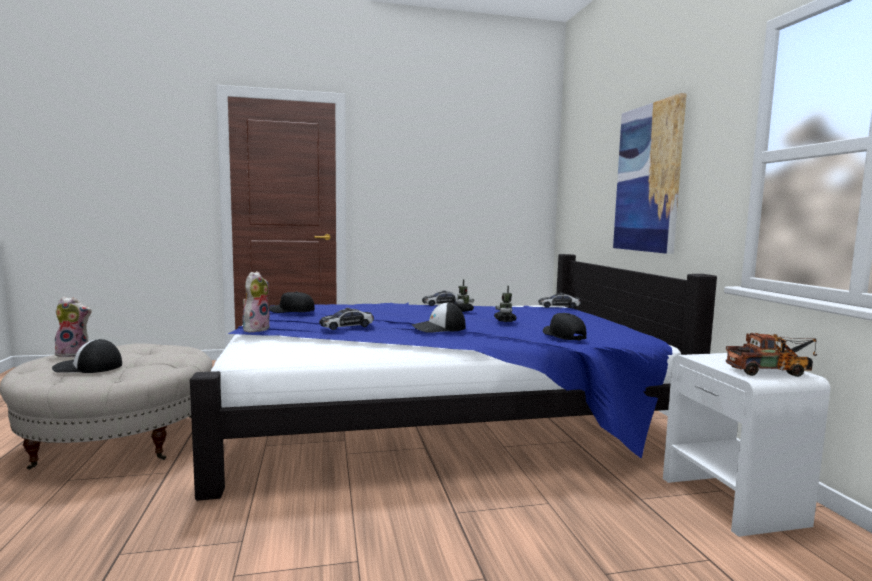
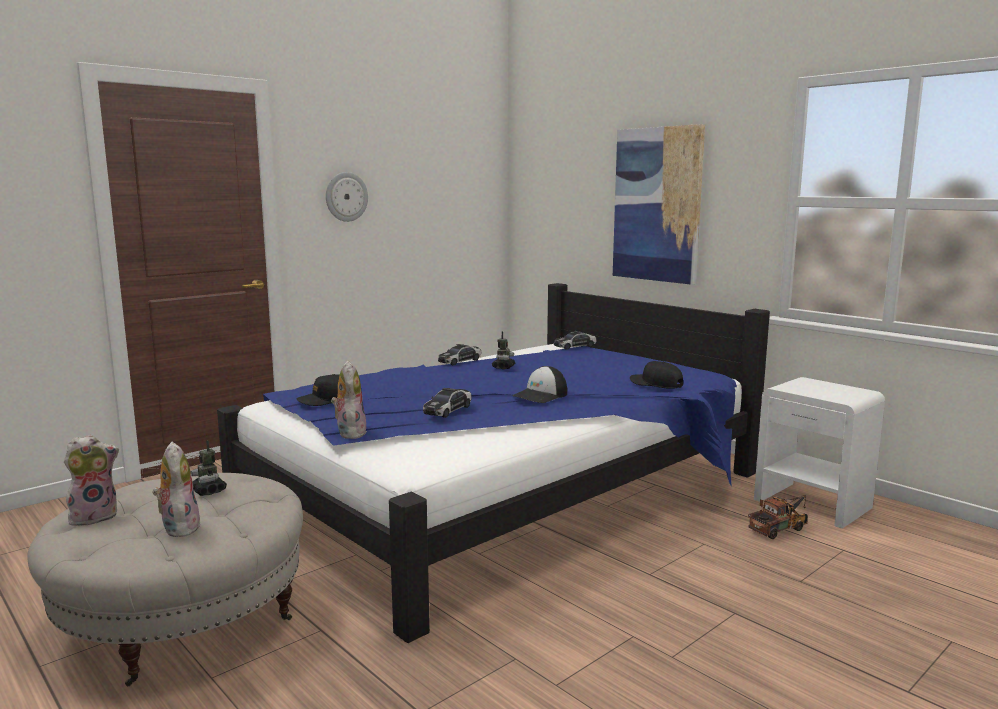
camera: 30 degrees left, 5 degrees up
(88, 367) = (178, 527): cap -> plush toy
(403, 178) = (346, 197): none -> wall clock
(505, 320) = (574, 374): toy robot -> toy robot (208, 491)
(772, 372) = (847, 393): toy truck -> toy truck (780, 528)

